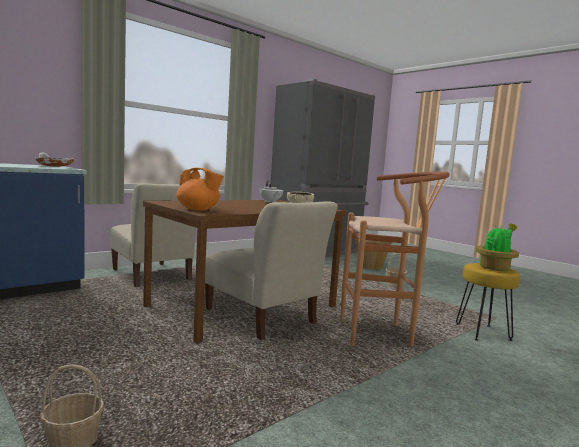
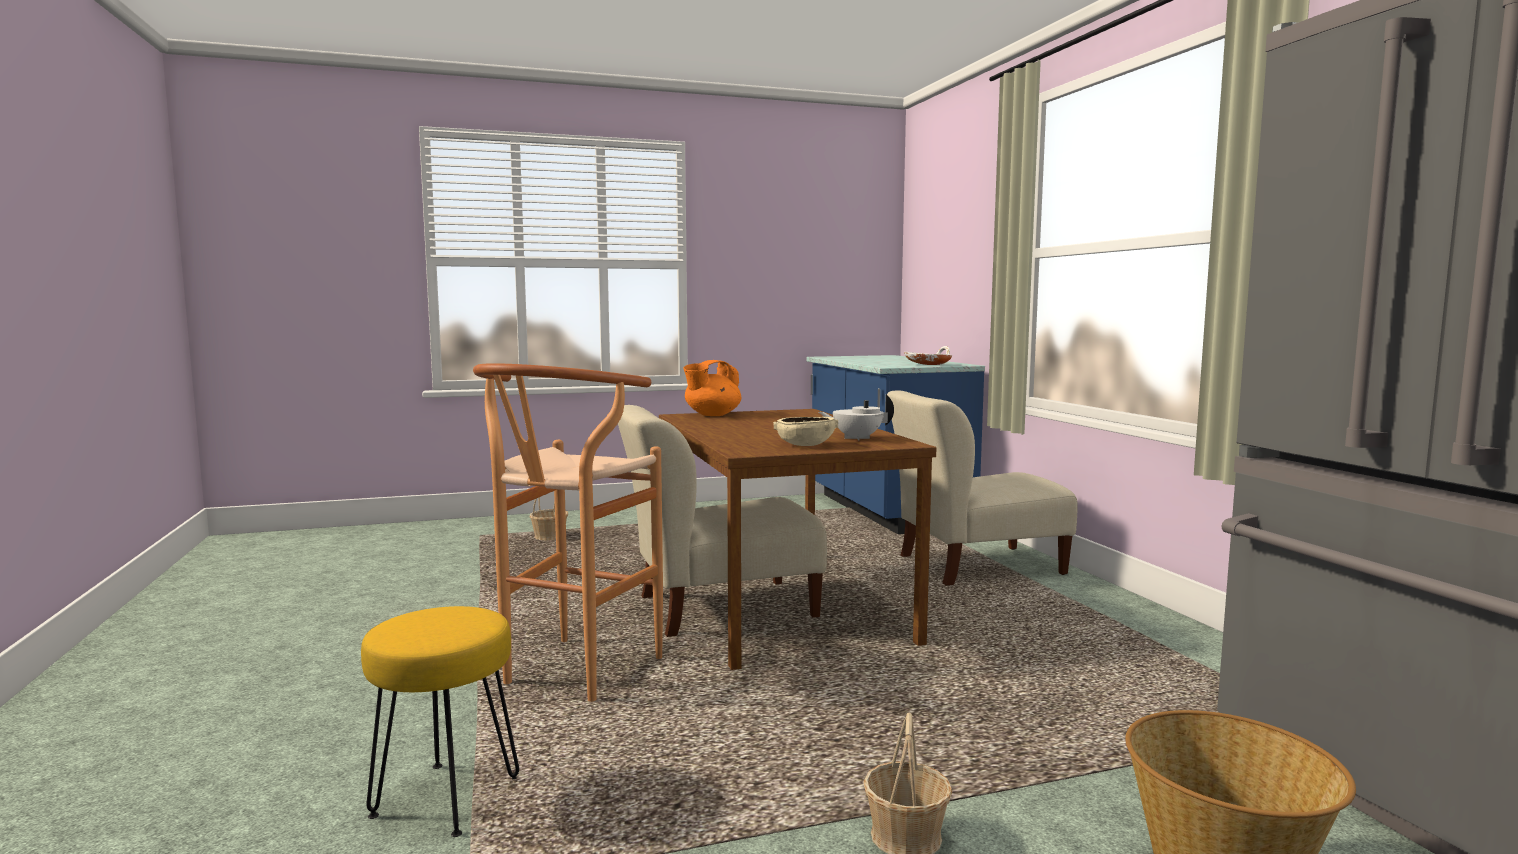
camera: 115 degrees right, 0 degrees up
(495, 268) = (427, 626): potted plant -> none

